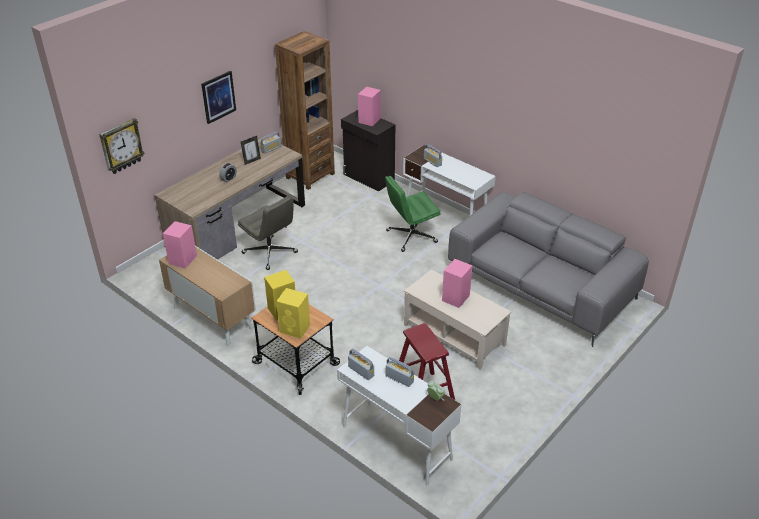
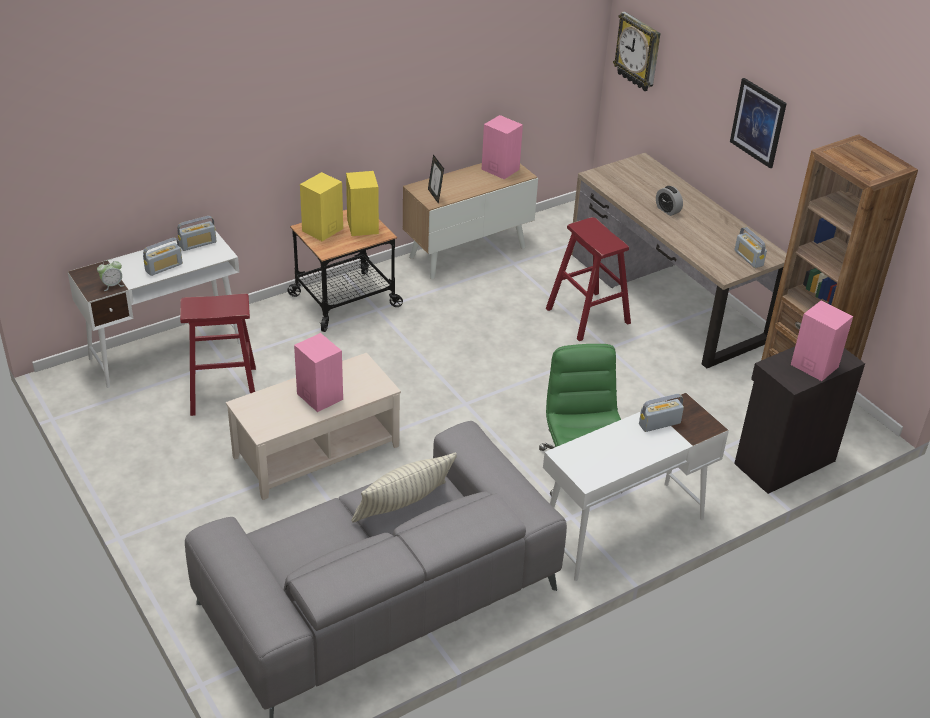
camera: 105 degrees right, 0 degrees up
(251, 161) = (715, 236): picture frame -> picture frame (435, 196)
(270, 253) = (587, 316): grey office chair -> red stool
(516, 251) = (403, 507): none -> pillow

